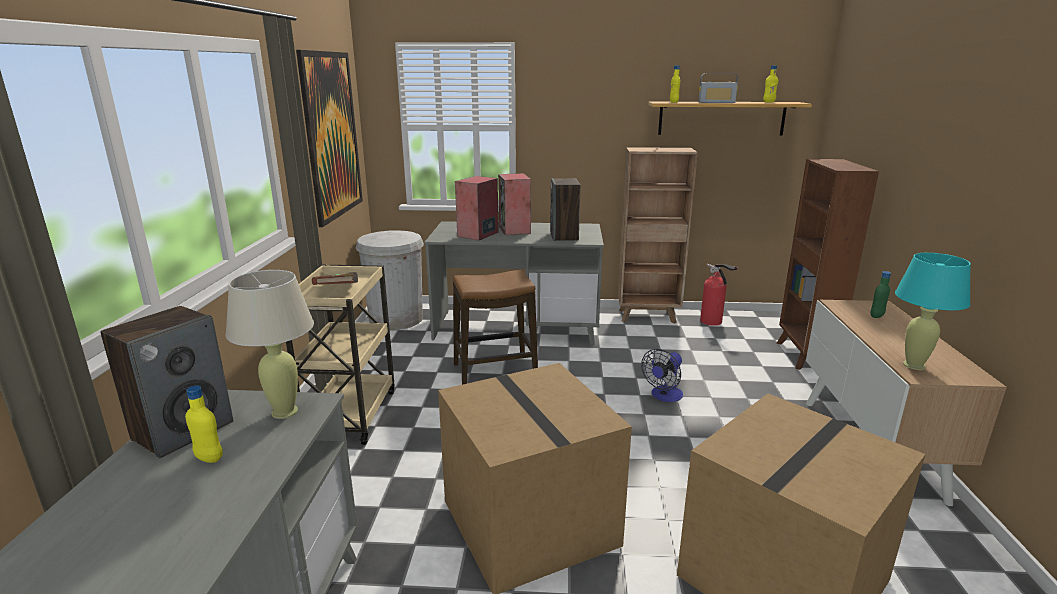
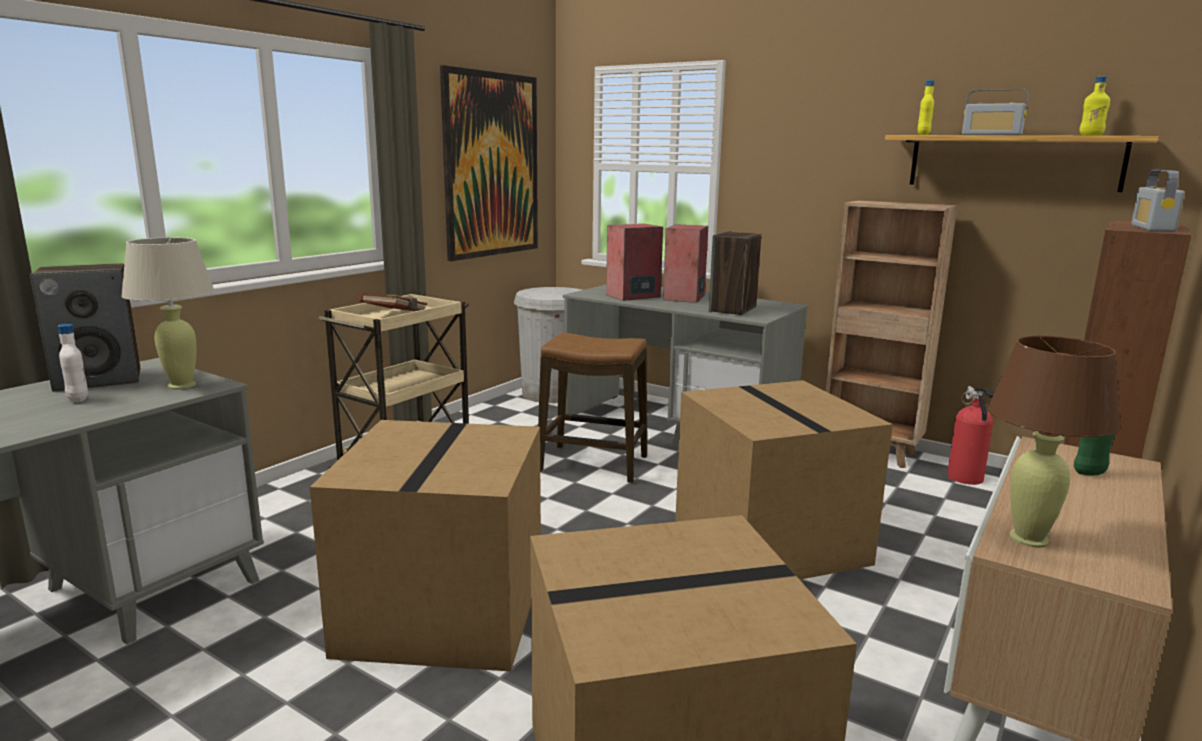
camera: 30 degrees right, 5 degrees down
(209, 458) = (78, 399): yellow bottle -> white bottle
(664, 396) = (773, 542): fan -> cardboard box
(849, 166) = (1152, 228): none -> radio
(913, 365) = (1028, 538): turquoise table lamp -> brown table lamp

